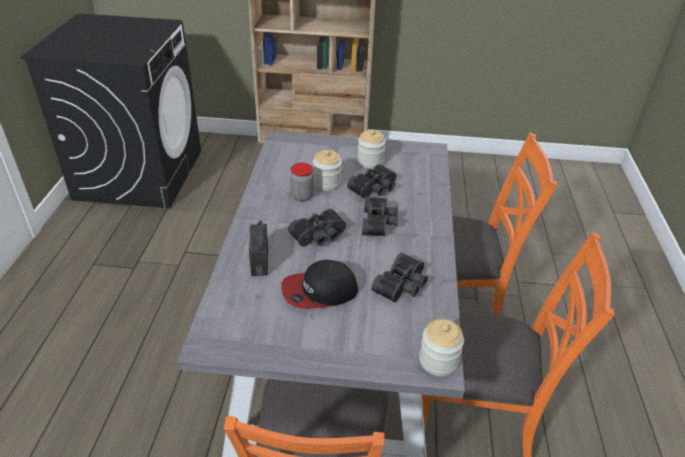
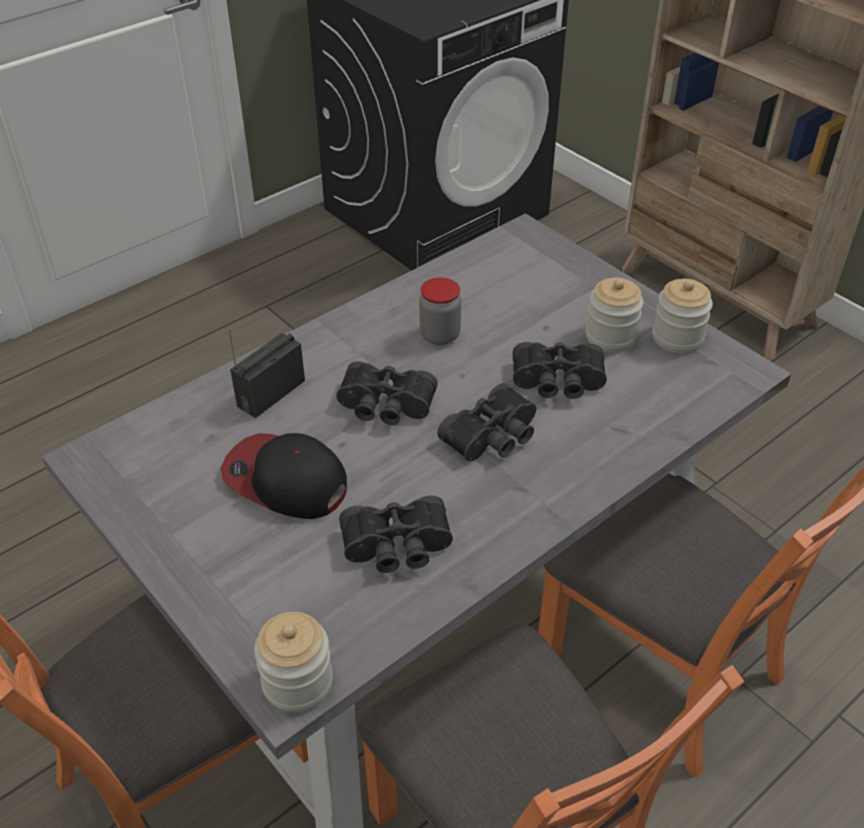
camera: 45 degrees right, 5 degrees up
(327, 183) = (499, 335): jar -> jar (677, 337)

